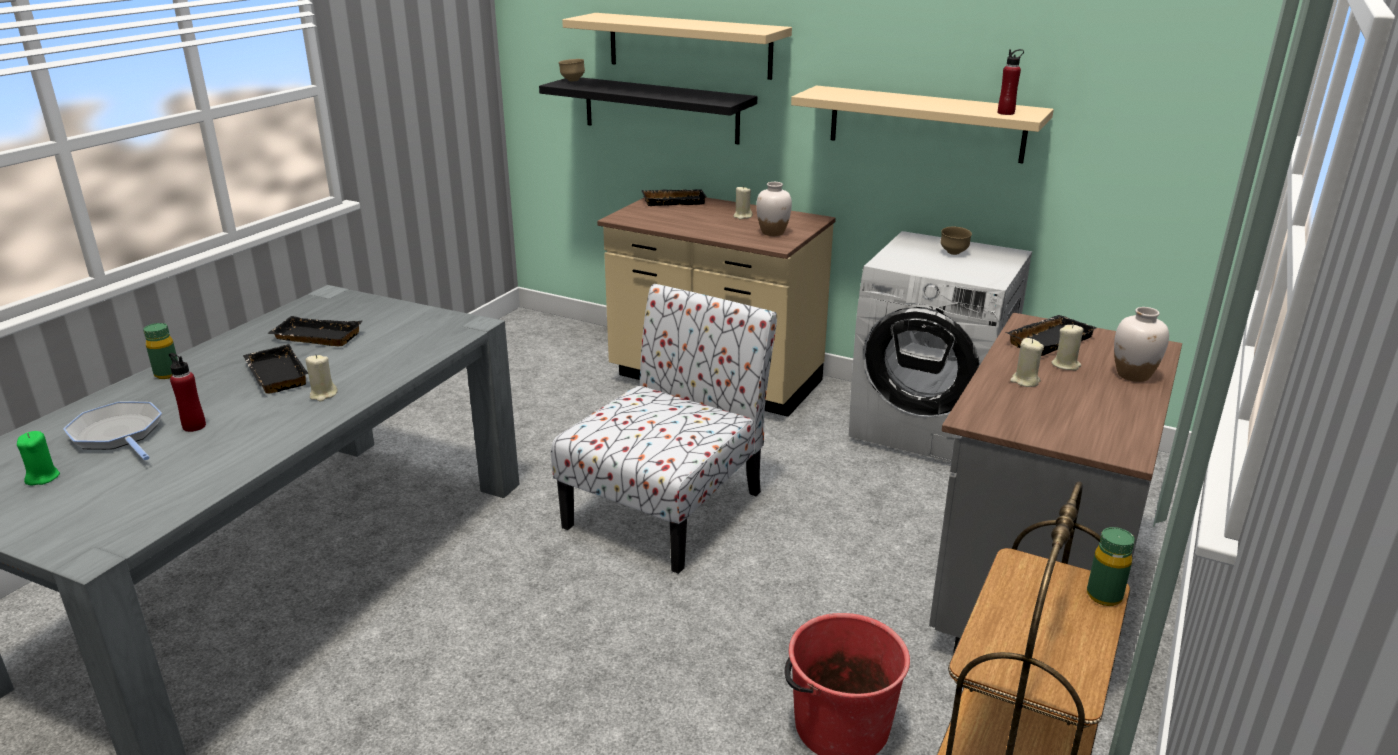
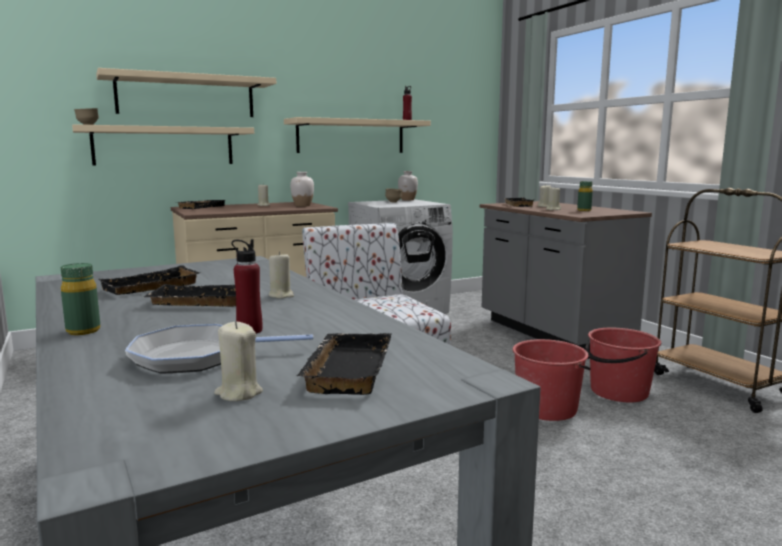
camera: 55 degrees left, 15 degrees down
(43, 477) = (239, 393): green candle -> beige candle
(103, 495) = (345, 369): none -> black tray
(660, 110) = (164, 146): black shelf -> beige shelf
(706, 672) = (547, 408): none -> red bucket
(1104, 596) = (714, 242): green bottle -> green bottle (584, 210)
(1133, 375) = (565, 205): white vase -> white vase (407, 200)

